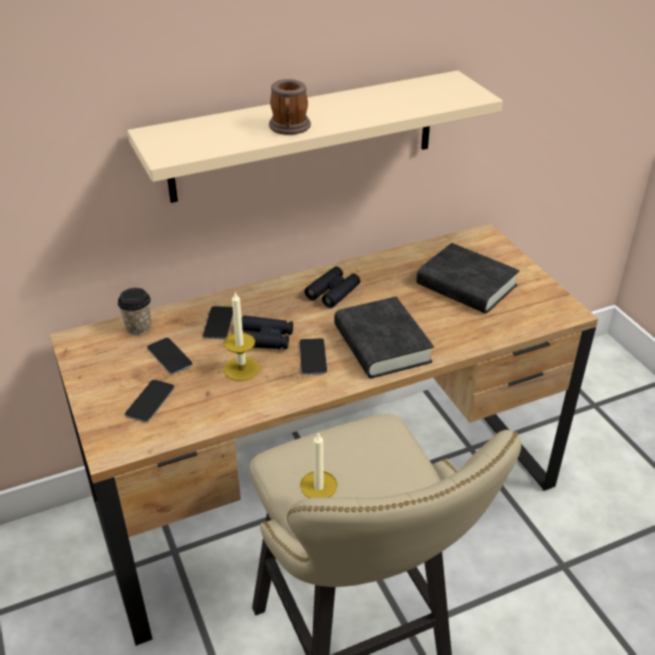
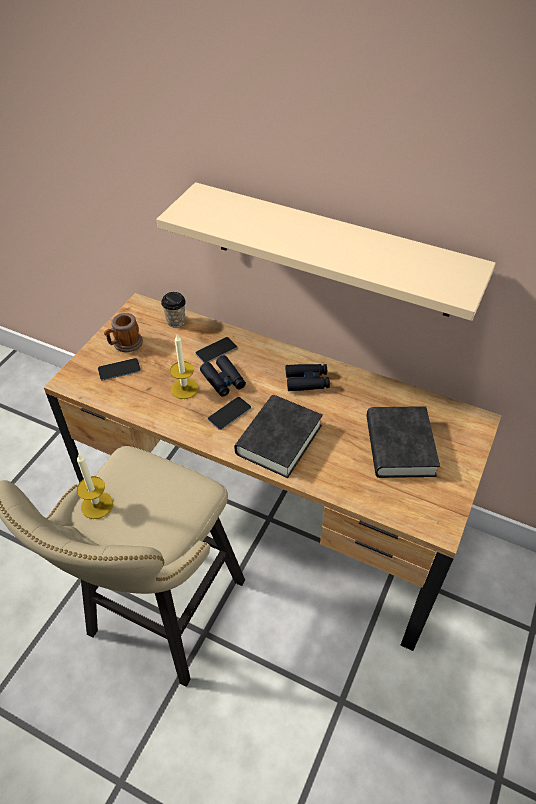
camera: 50 degrees right, 10 degrees up
(169, 356) = (164, 351): phone -> none
(289, 128) = (278, 238): mug -> mug (125, 344)

